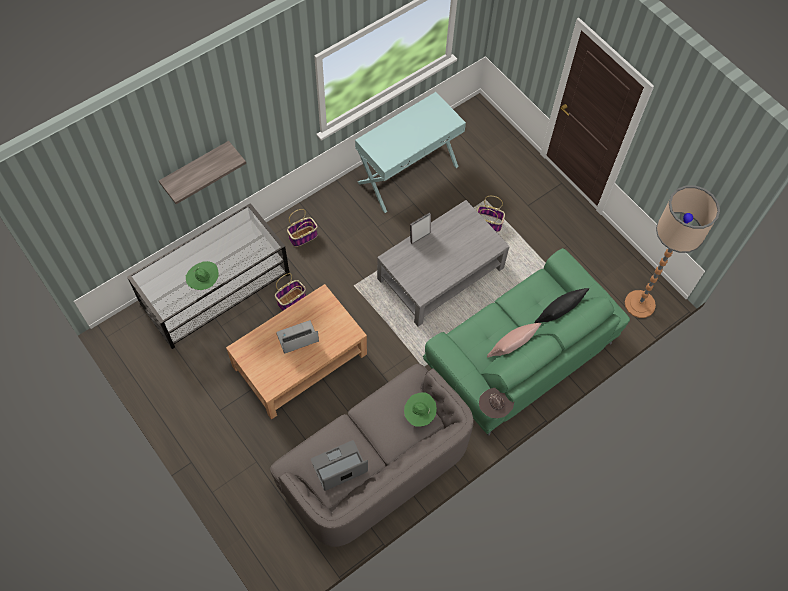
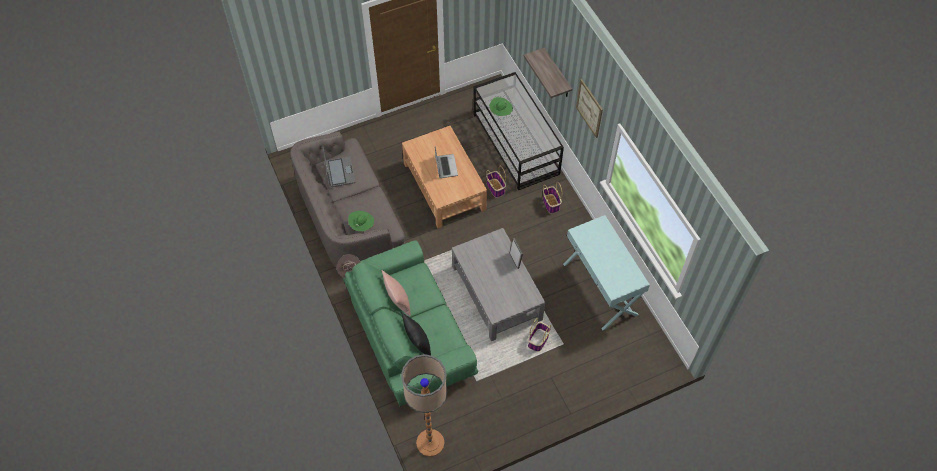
camera: 105 degrees right, 5 degrees down
(265, 113) = (589, 108): none -> picture

